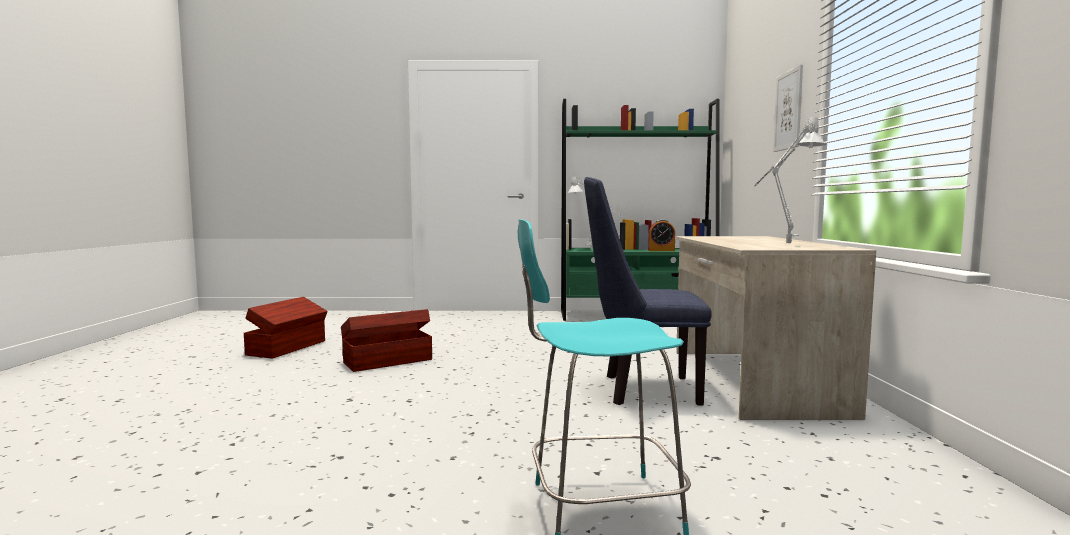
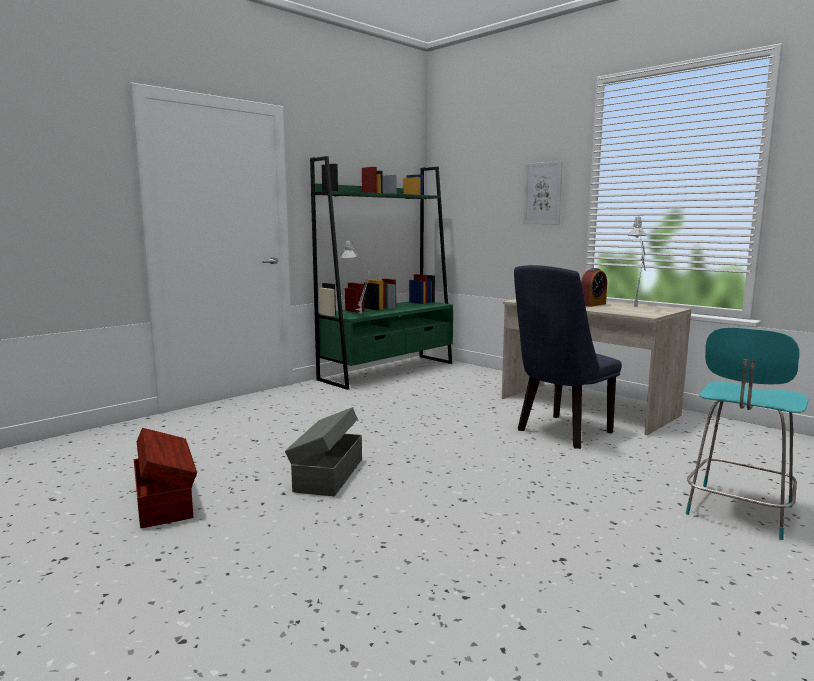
camera: 45 degrees left, 5 degrees up
(387, 361) = (327, 475): brown storage box -> grey storage box
(661, 250) = (412, 308): alarm clock -> alarm clock (592, 304)

